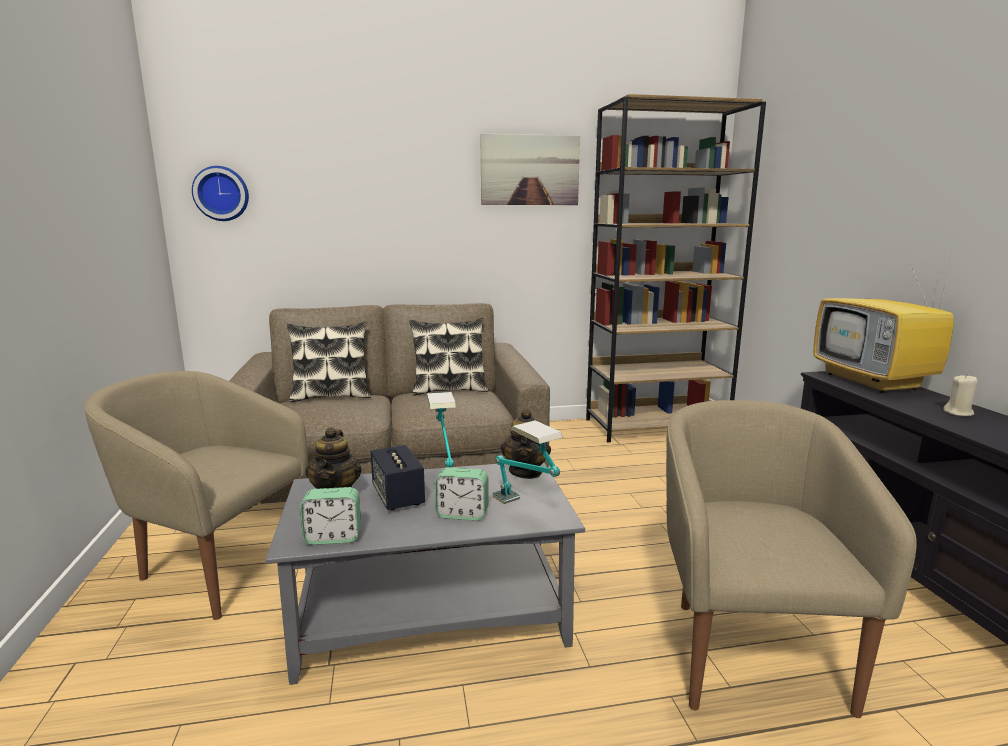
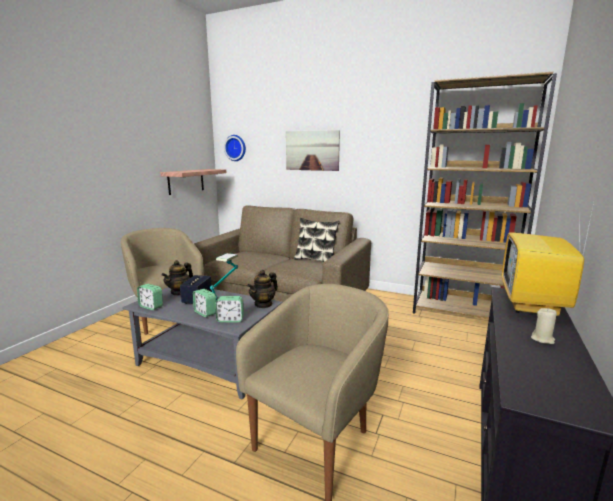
camera: 35 degrees right, 0 degrees up
(133, 266) = (186, 181): none -> shelf
(331, 396) = (259, 252): pillow -> none
(525, 510) = (230, 320): table lamp -> alarm clock
(530, 170) = (389, 132): picture -> picture (312, 150)

